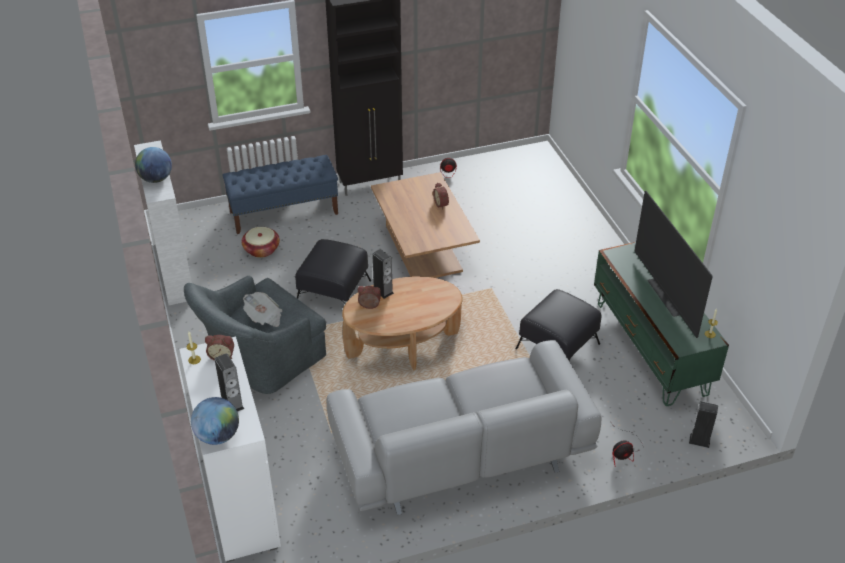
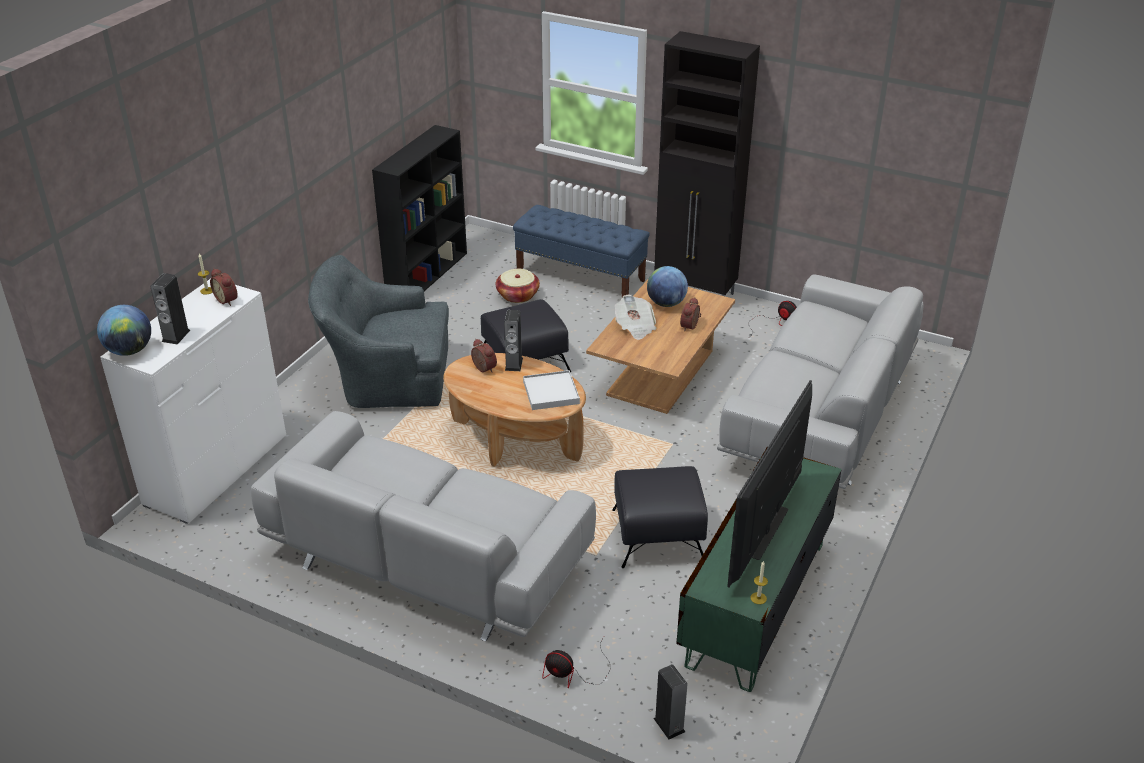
camera: 45 degrees right, 5 degrees down
(156, 179) = (407, 156): globe -> globe (666, 303)
(174, 270) = (427, 274): white bookcase -> black bookcase
(264, 317) = (390, 328): newspaper -> newspaper (635, 327)
(432, 295) = (550, 392): none -> white tray
(539, 221) = (819, 415): none -> grey sofa

